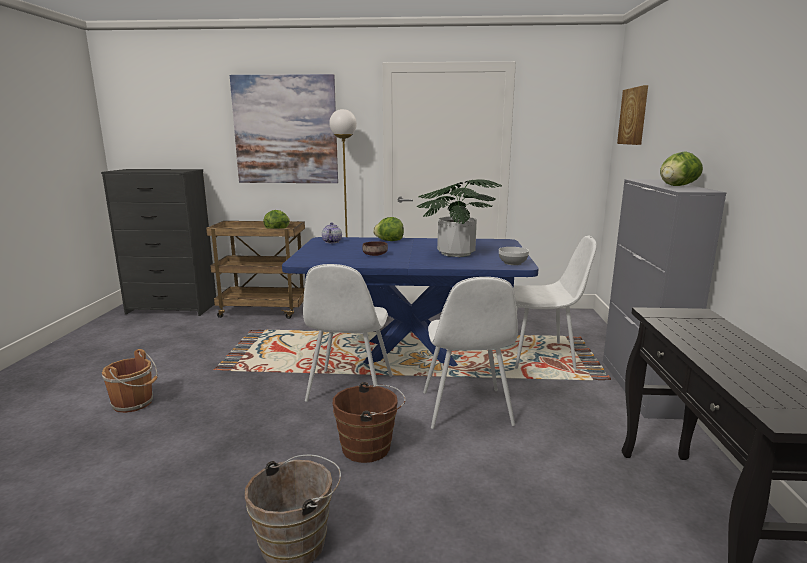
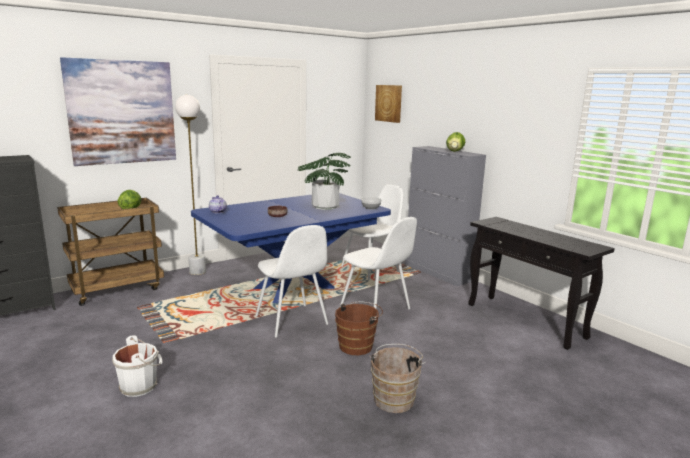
camera: 40 degrees left, 0 degrees up
(135, 403) = (140, 386): brown bucket -> white bucket
(389, 241) = (258, 204): lettuce -> none

